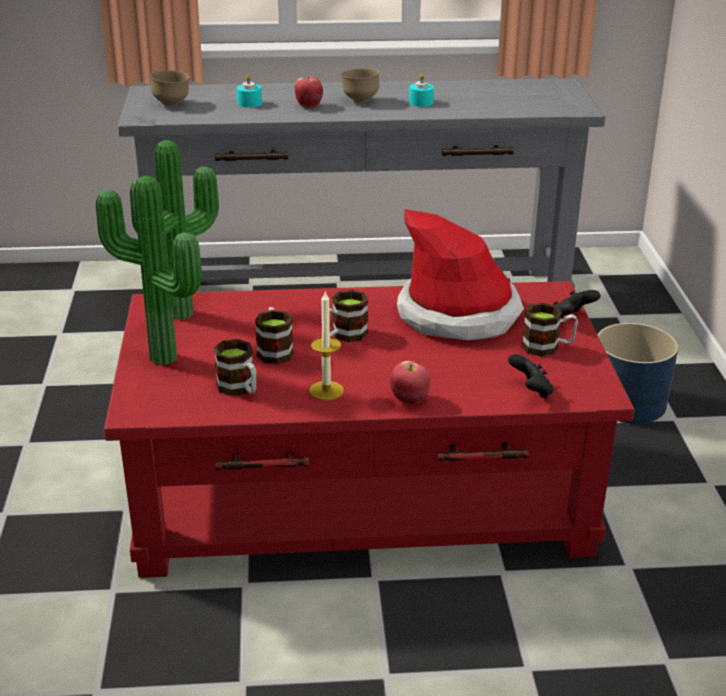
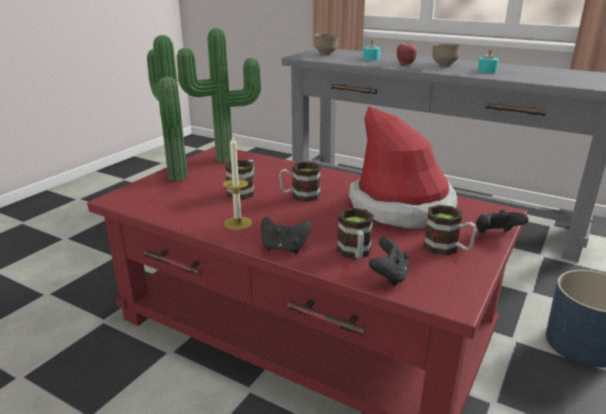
camera: 35 degrees right, 5 degrees down
(240, 389) = (189, 205): mug -> mug (355, 254)
(409, 400) = (284, 248): apple -> black game controller

